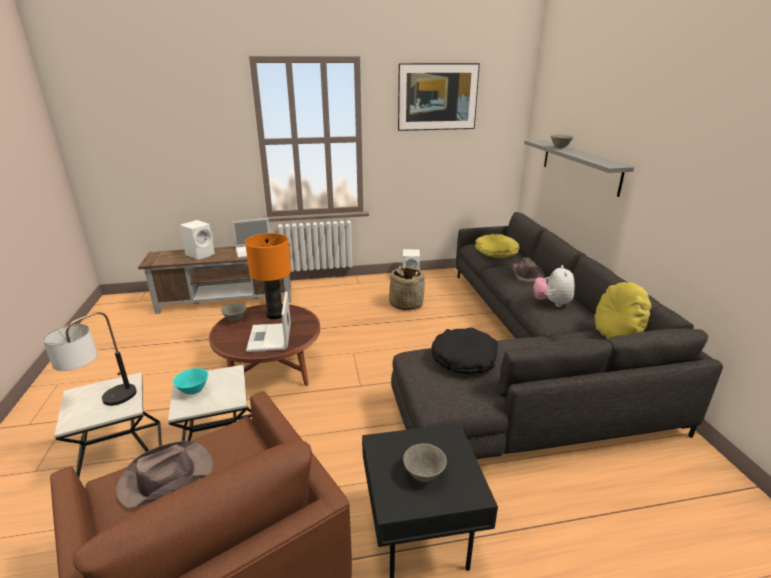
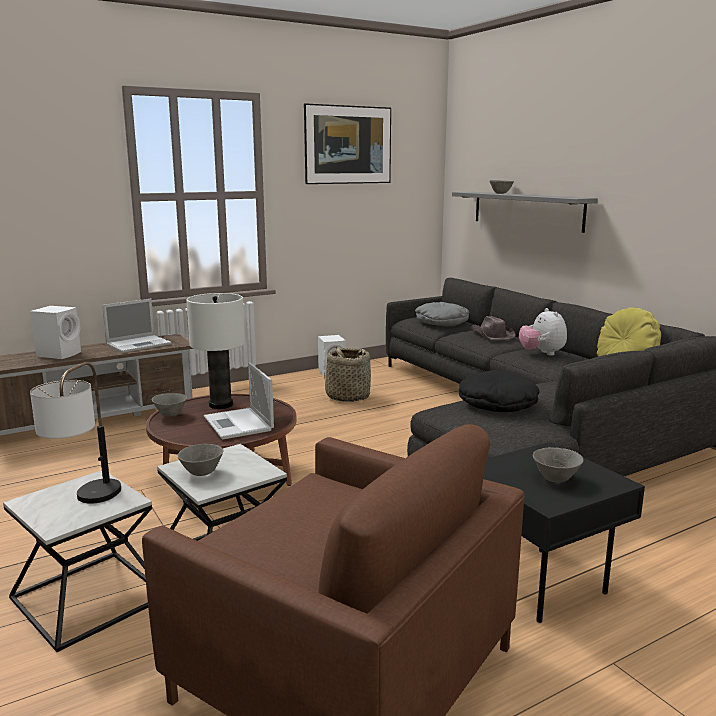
camera: 20 degrees left, 10 degrees down
(165, 477) = (279, 526): brown hat -> none
(193, 391) = (201, 473): turquoise bowl -> grey bowl
(275, 315) = (221, 405): orange table lamp -> white table lamp
(497, 253) = (442, 322): yellow pillow -> grey pillow

